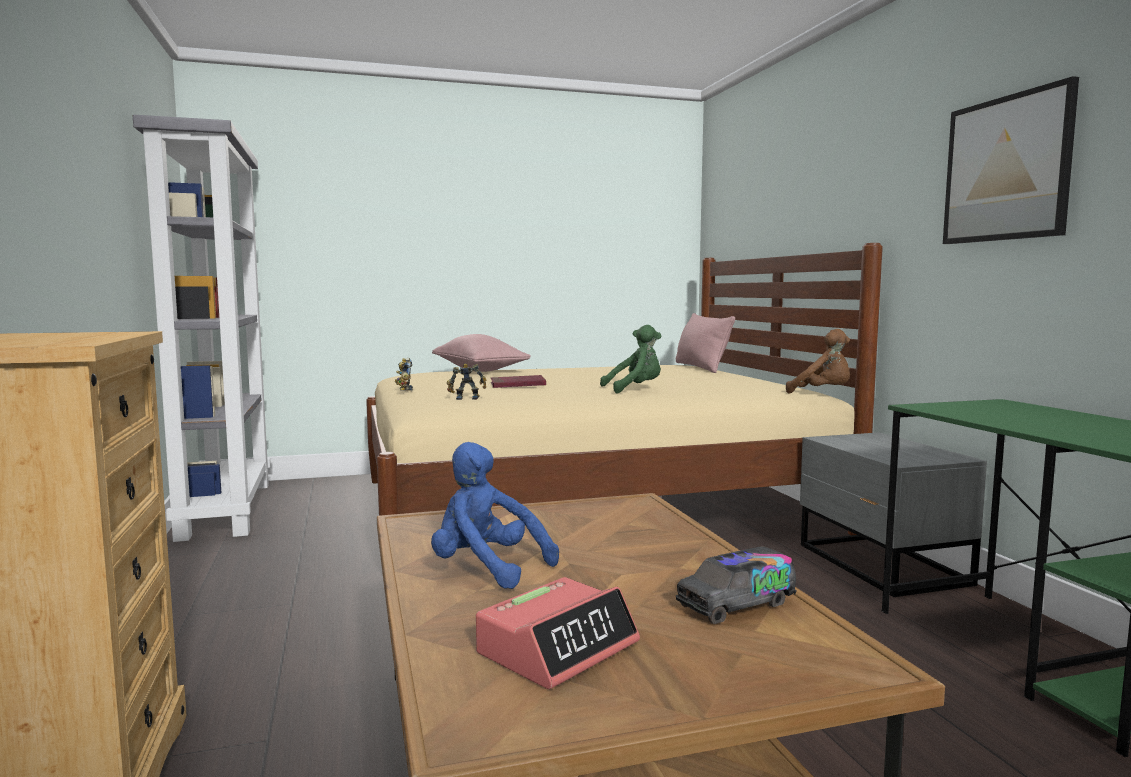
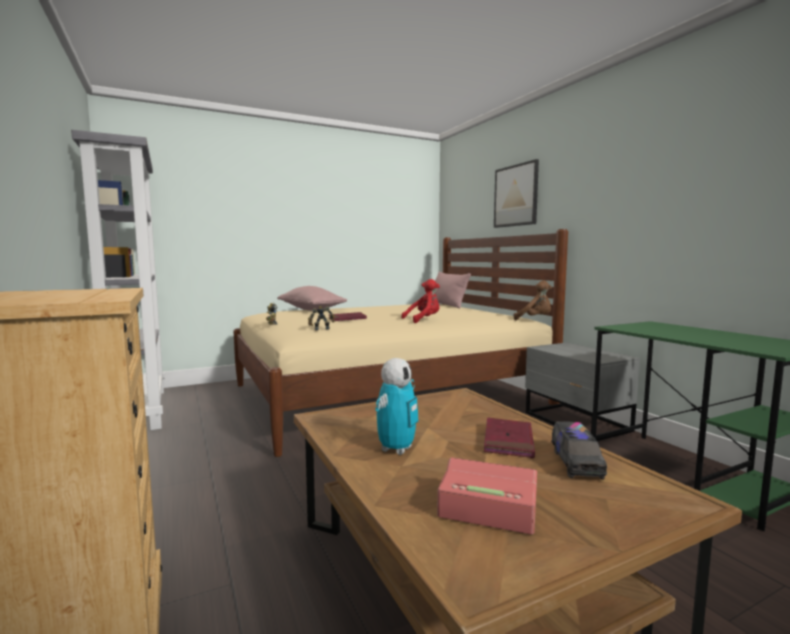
camera: 10 degrees left, 0 degrees up
(486, 569) = (396, 449): blue plush toy -> toy robot
(558, 648) = (487, 506): alarm clock -> alarm clock turned 105 degrees counterclockwise
(635, 389) = (423, 320): green plush toy -> red plush toy
(658, 569) = (508, 441): none -> red book
(736, 604) = (576, 463): toy truck -> toy truck turned 45 degrees counterclockwise
(1007, 169) = (650, 186): picture -> picture (516, 195)

